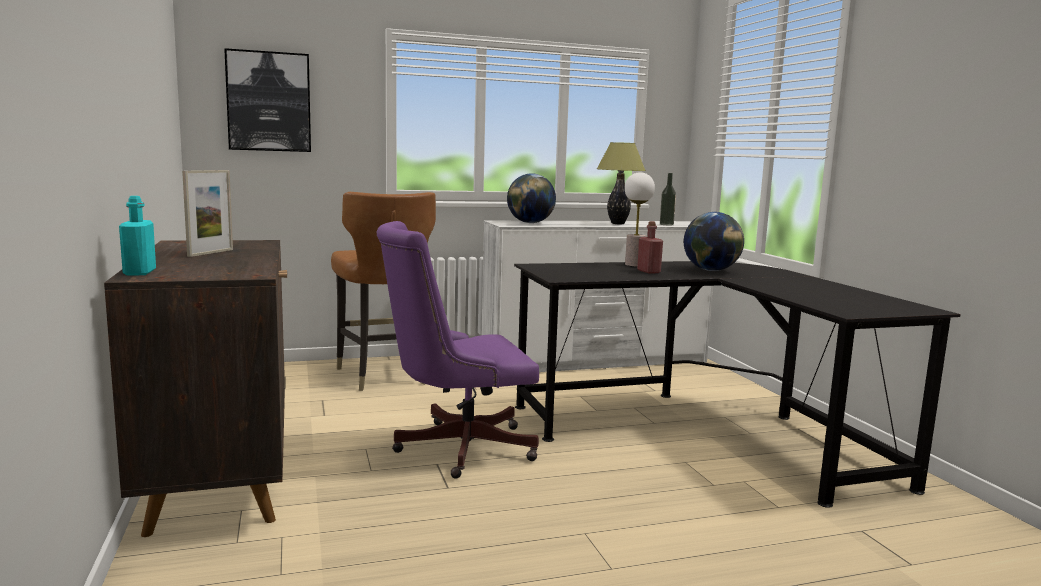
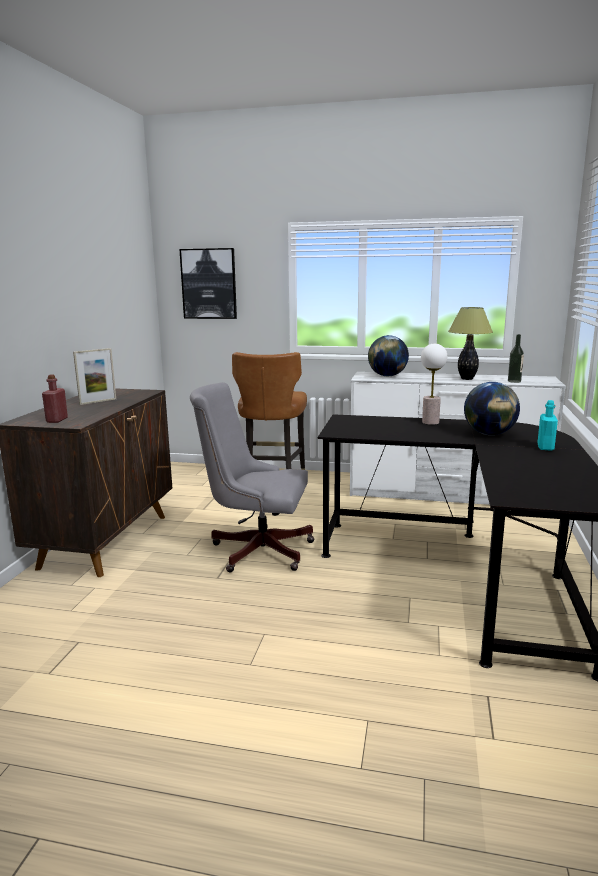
camera: 30 degrees right, 5 degrees up
(139, 272) = (27, 418): turquoise bottle -> turquoise bottle (545, 447)
(456, 448) = (256, 549): purple office chair -> grey office chair
(648, 271) = (426, 431): red bottle -> red bottle (57, 420)

